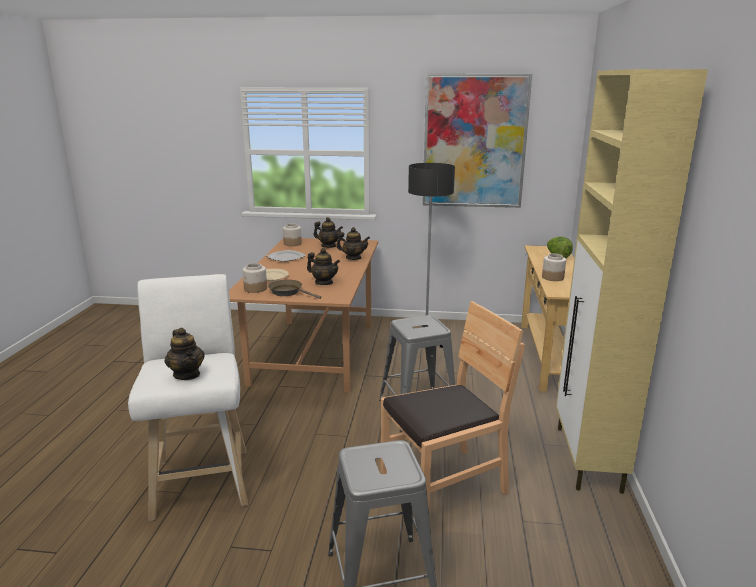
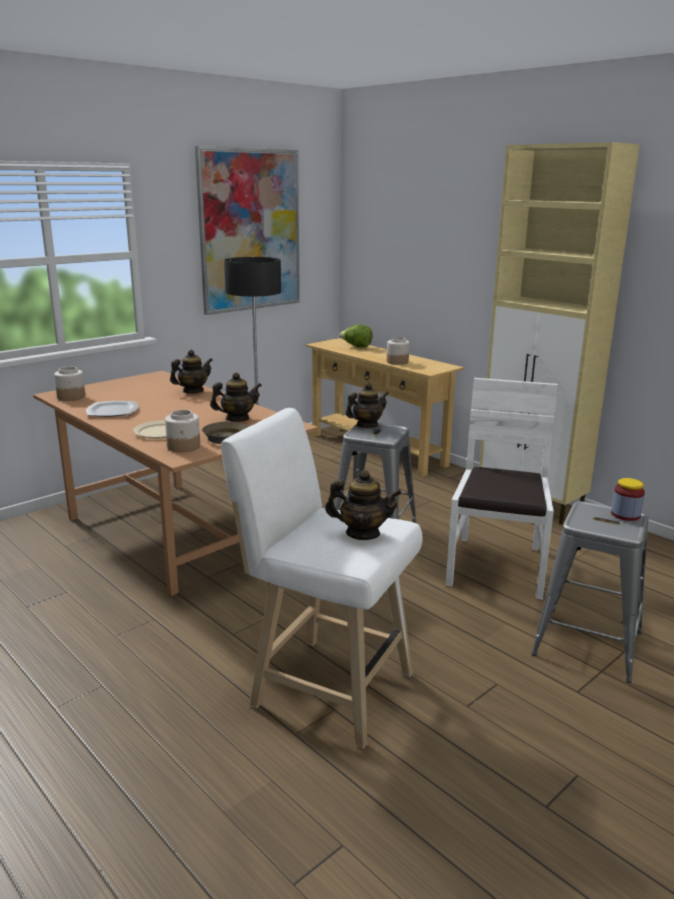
camera: 50 degrees left, 0 degrees up
(328, 246) = (126, 388): teapot -> teapot (366, 425)
(404, 471) = (625, 515): none -> jar
(443, 484) = (496, 566): brown chair -> white chair

